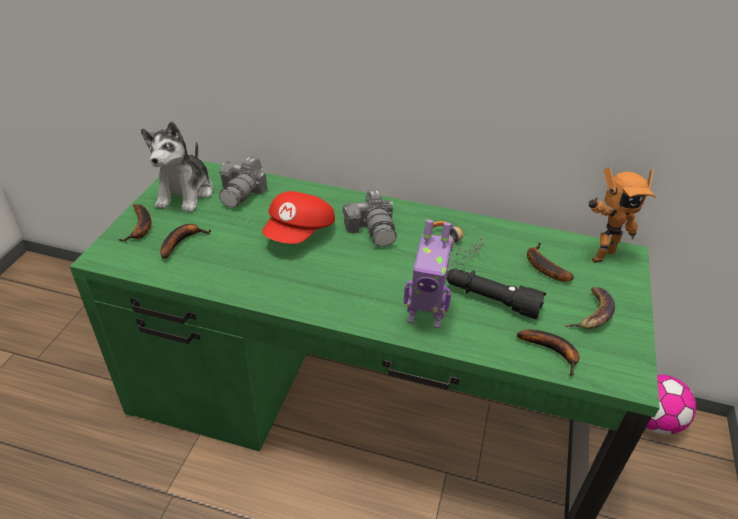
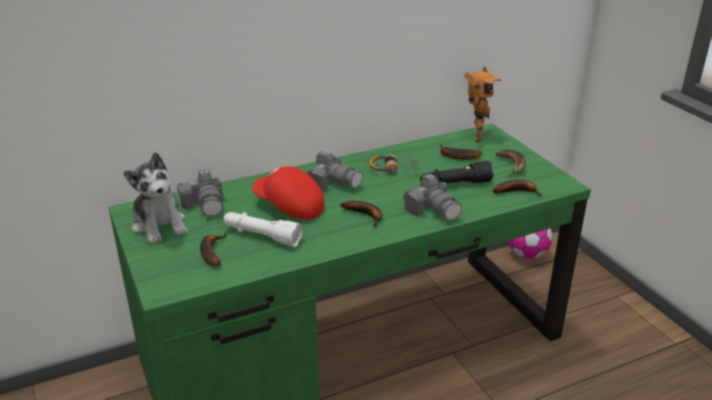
camera: 40 degrees left, 10 degrees down
(141, 227) = (161, 261): banana -> banana (366, 215)
(238, 249) = (261, 236): none -> white flashlight
(300, 233) = (289, 207): red cap -> red cap turned 135 degrees clockwise
(425, 316) = (433, 210): toy robot -> camera

